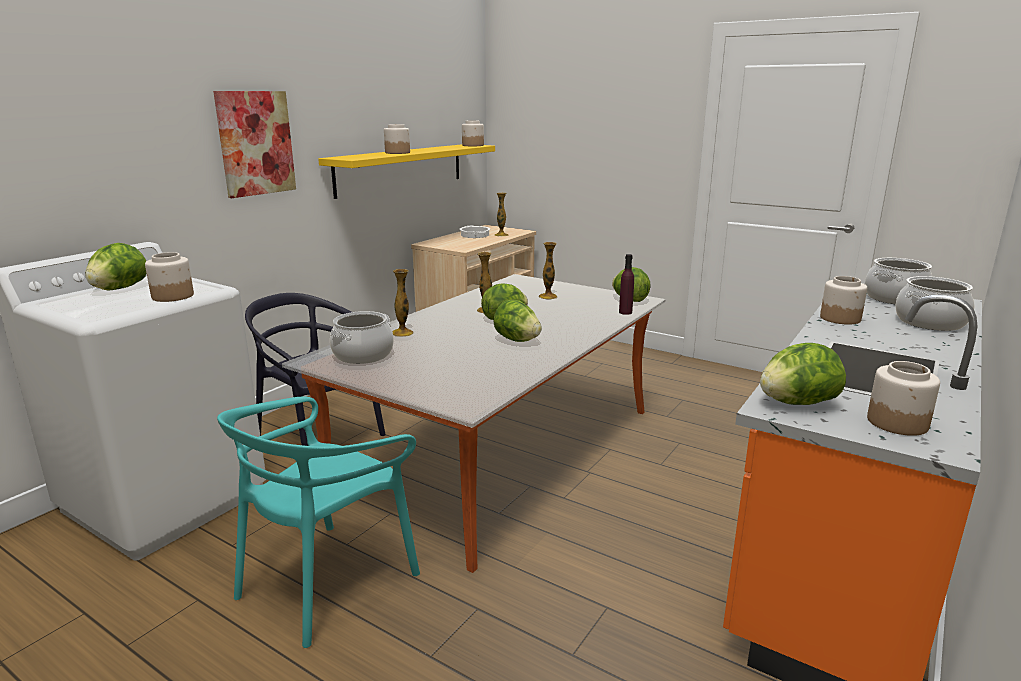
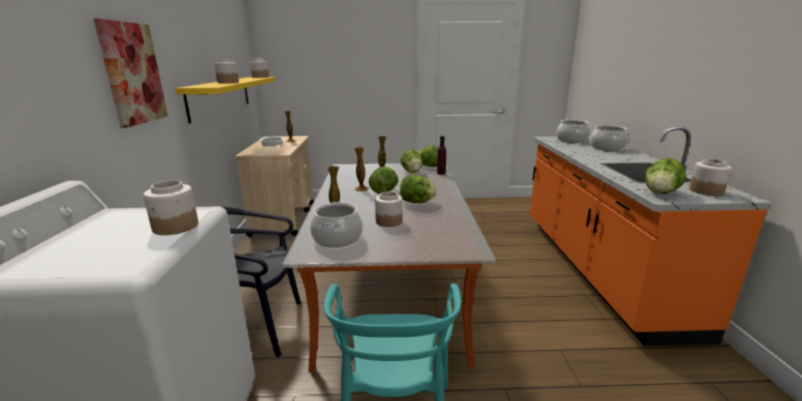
camera: 35 degrees left, 0 degrees up
(119, 289) = (86, 235): lettuce -> lettuce (412, 172)
(840, 318) = (576, 152): jar -> jar (389, 221)

